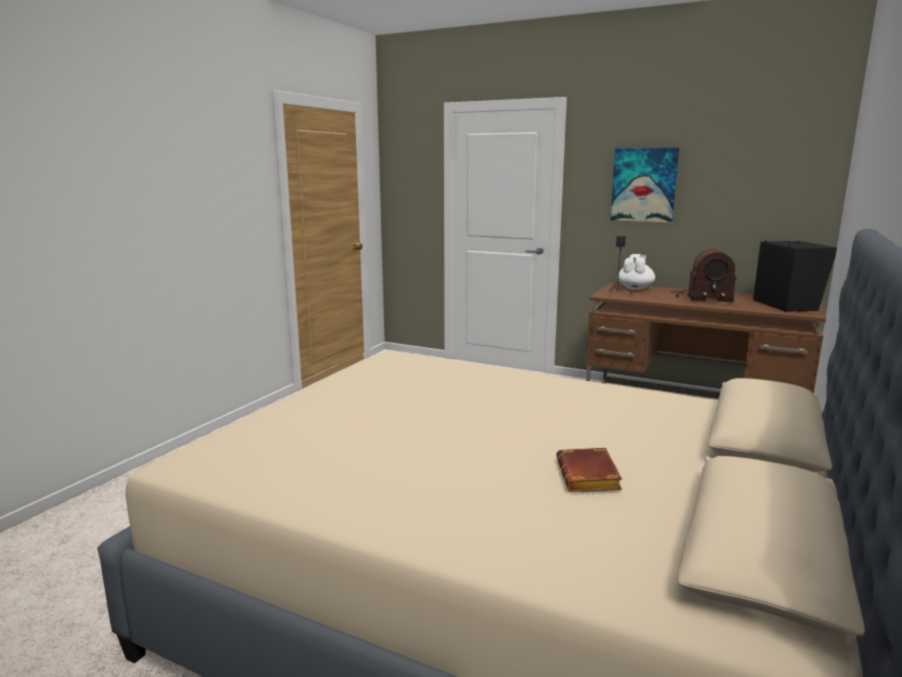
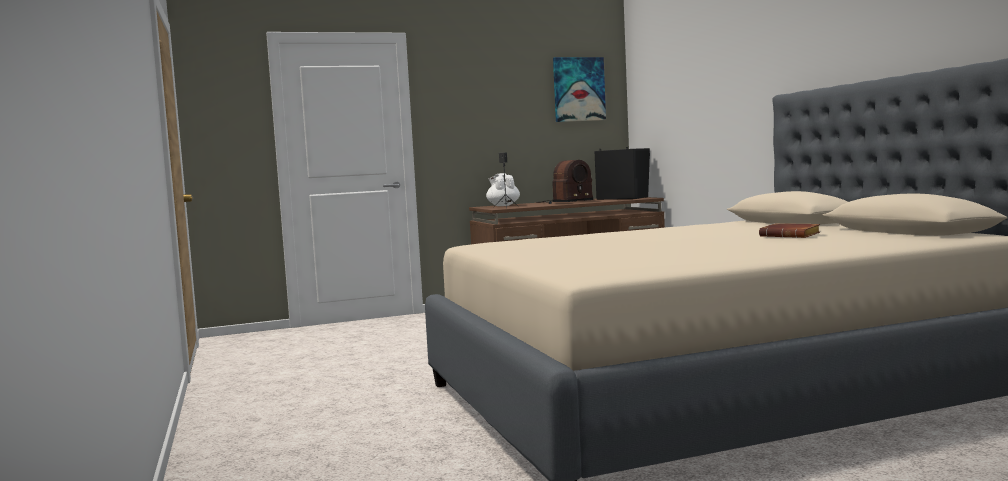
camera: 45 degrees left, 10 degrees down
(644, 185) = (486, 113): picture -> picture (578, 89)

